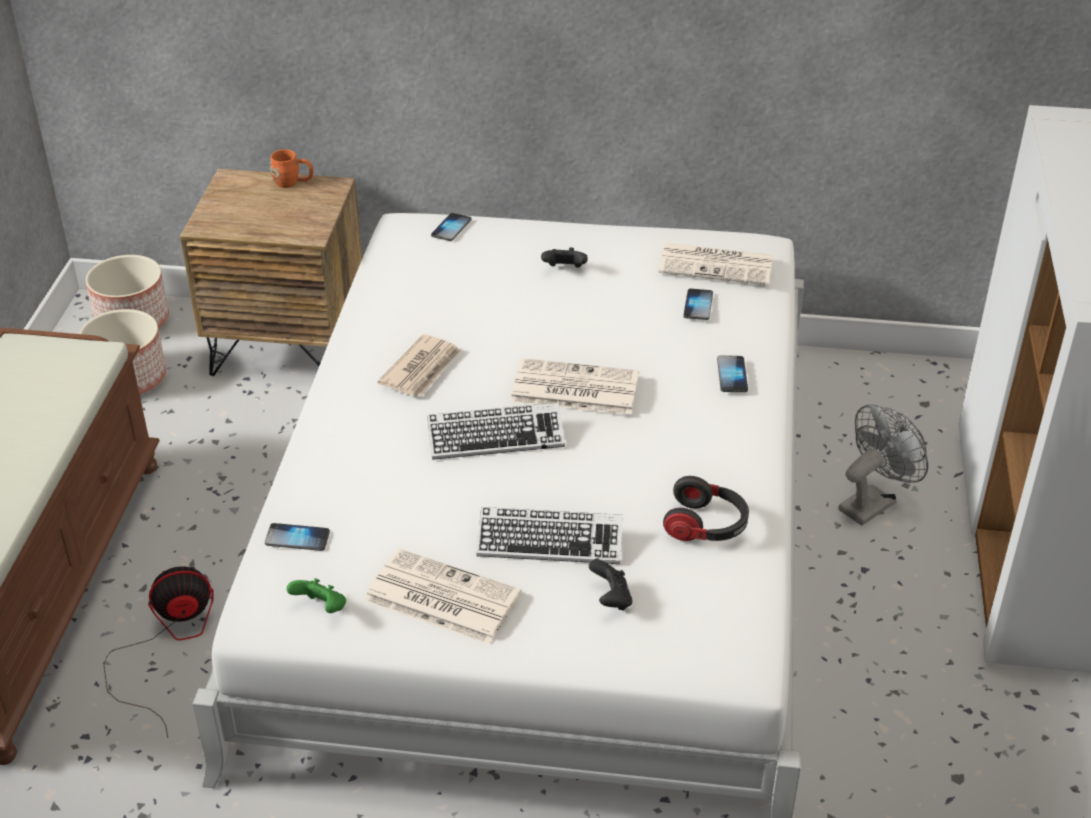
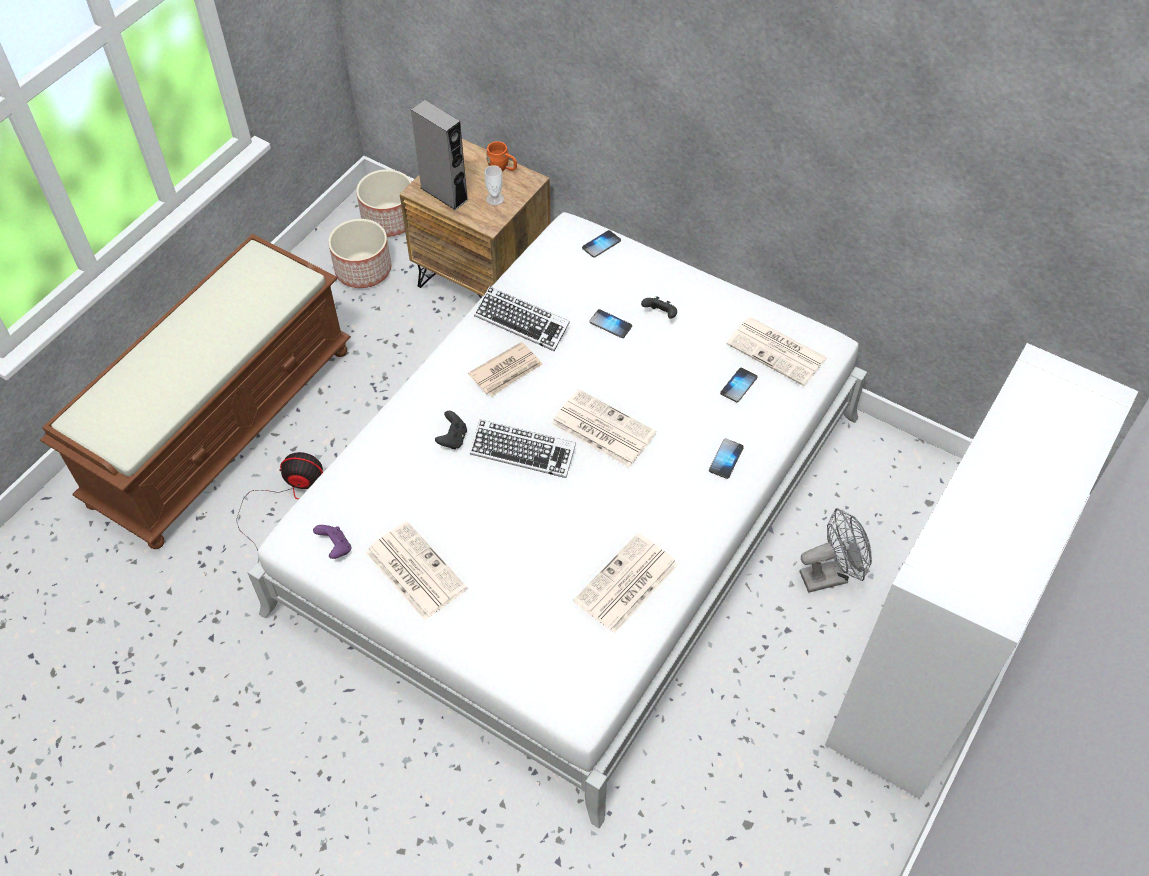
camera: 25 degrees right, 15 degrees up
(236, 222) = (444, 193): none -> grey speaker
(297, 538) = (350, 485): phone -> phone (610, 324)
(303, 211) = (495, 199): none -> cup
(321, 608) = (335, 547): green game controller -> purple game controller
(550, 542) = (510, 555): keyboard -> keyboard (522, 322)
(611, 599) = (524, 618): black game controller -> black game controller (453, 439)
(706, 526) = (626, 584): headphones -> newspaper

